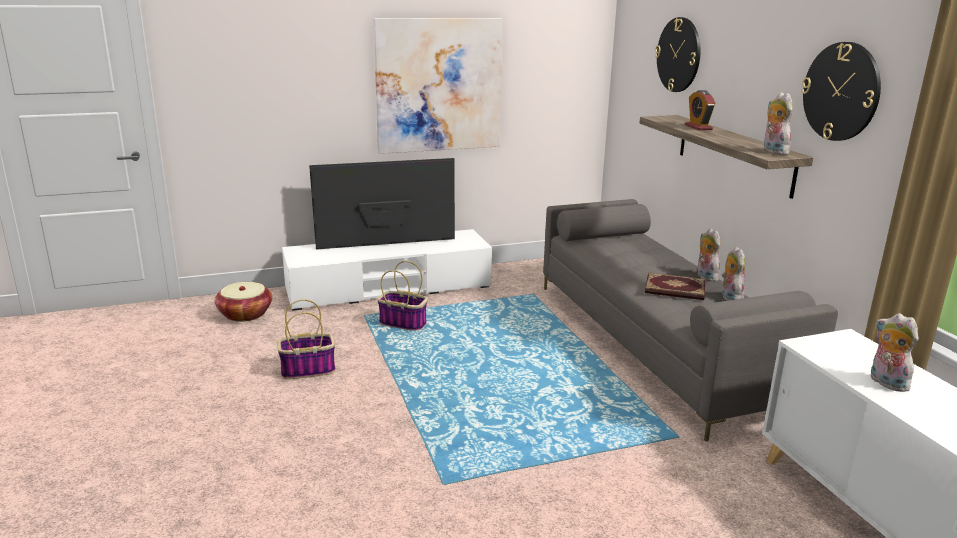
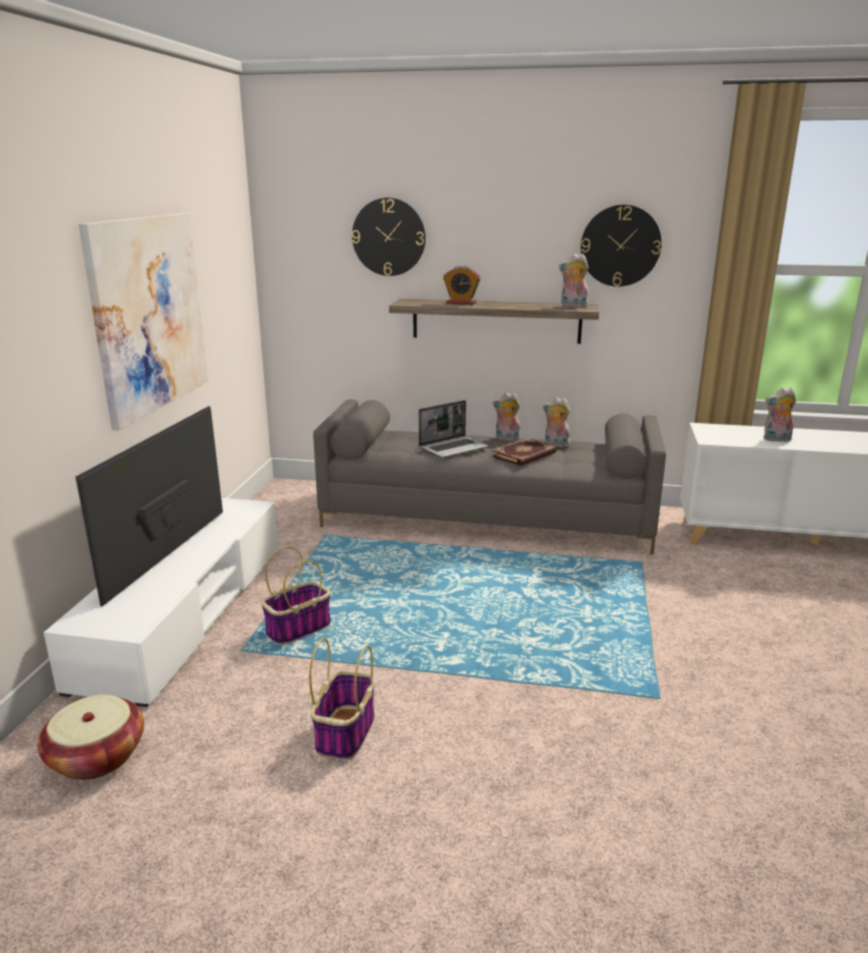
camera: 60 degrees left, 0 degrees up
(641, 262) = (453, 448): none -> laptop

